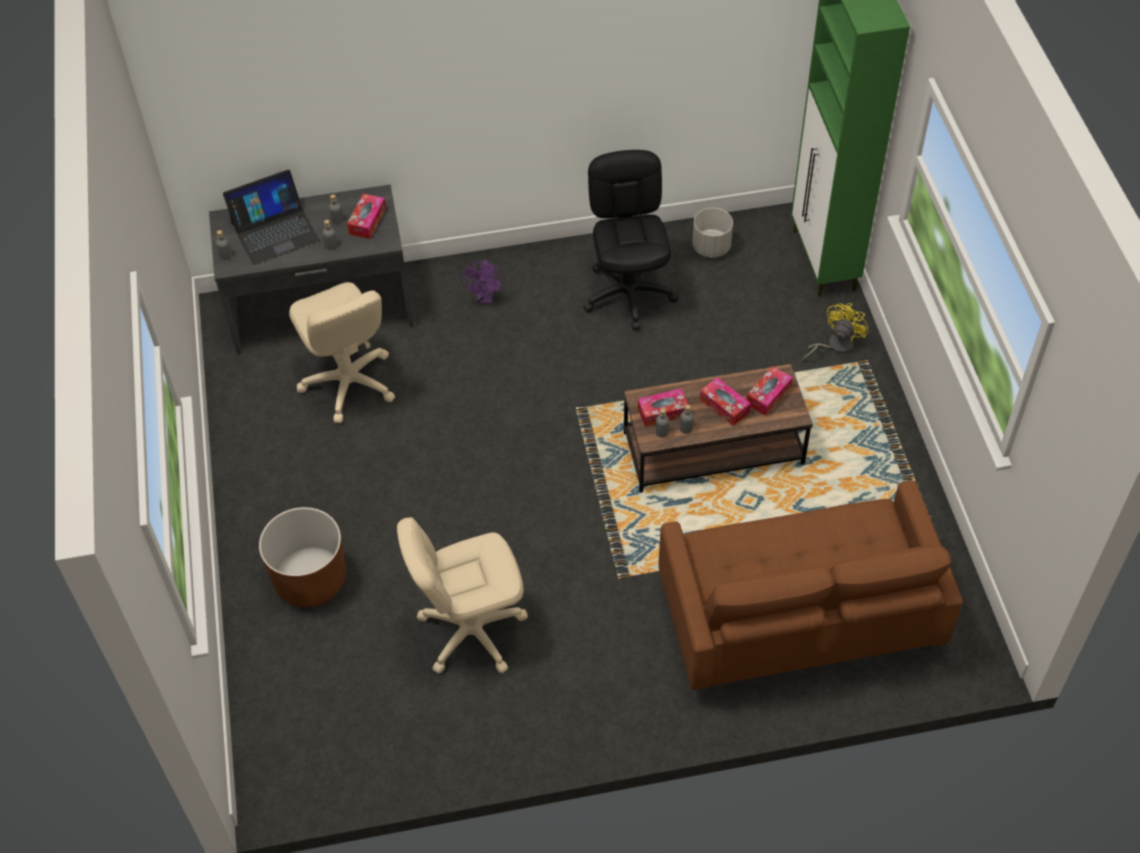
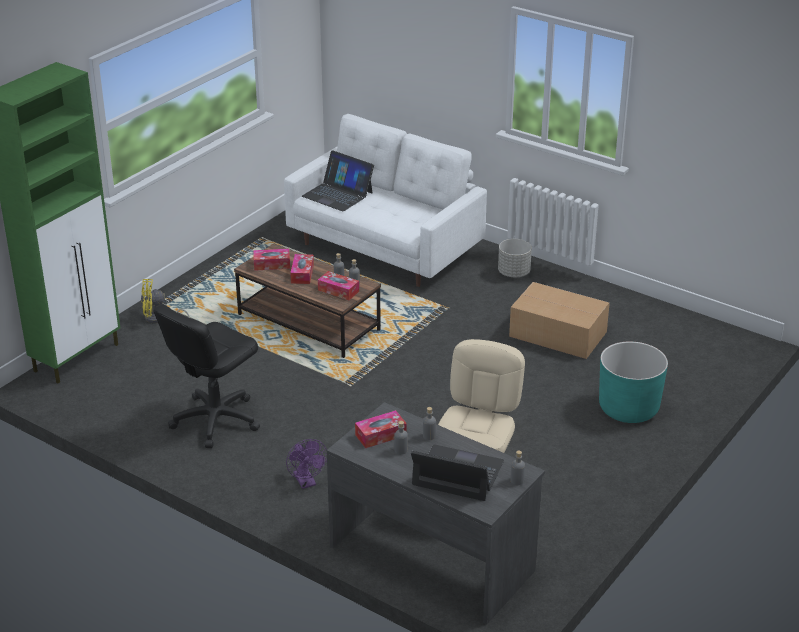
camera: 135 degrees left, 20 degrees down
(310, 579) = (628, 408): brown planter -> turquoise planter
(471, 631) = (559, 335): beige office chair -> cardboard box
(485, 298) = (306, 482): purple fan -> purple fan turned 105 degrees clockwise
(711, 247) = (119, 409): grey planter -> grey planter (514, 273)
(797, 618) = (385, 248): brown sofa -> white sofa
(858, 537) = (338, 194): none -> laptop

